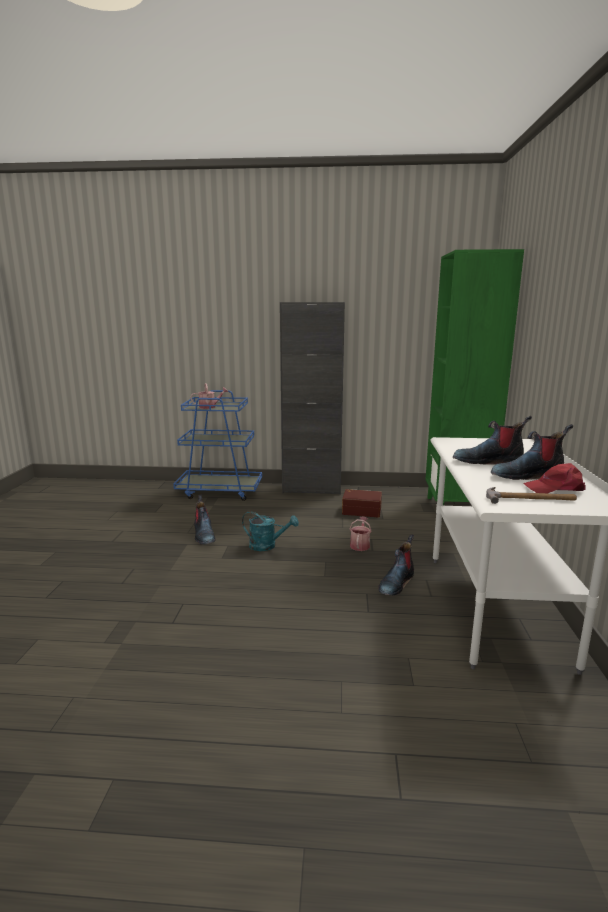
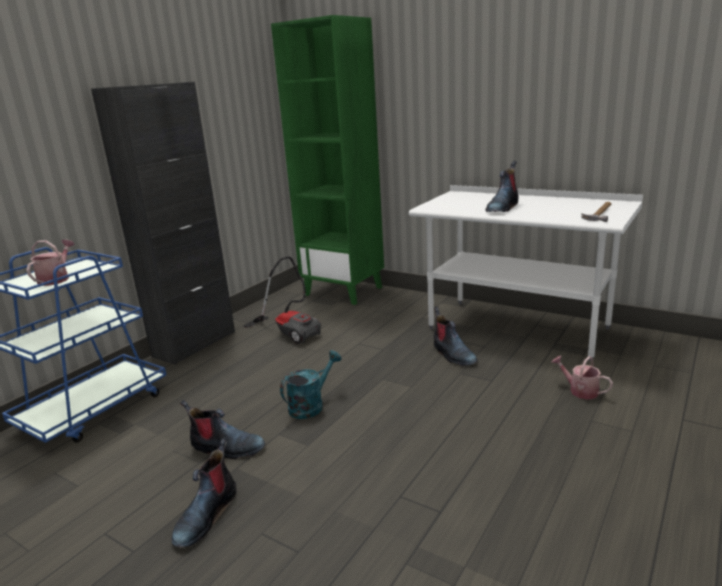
camera: 60 degrees left, 5 degrees up
(360, 545) = (365, 352): watering can -> watering can (580, 390)
(361, 510) = (290, 331): brown storage box -> vacuum cleaner
(527, 475) = (546, 205): boot -> boot (206, 515)
(555, 488) = (579, 205): red cap -> none

